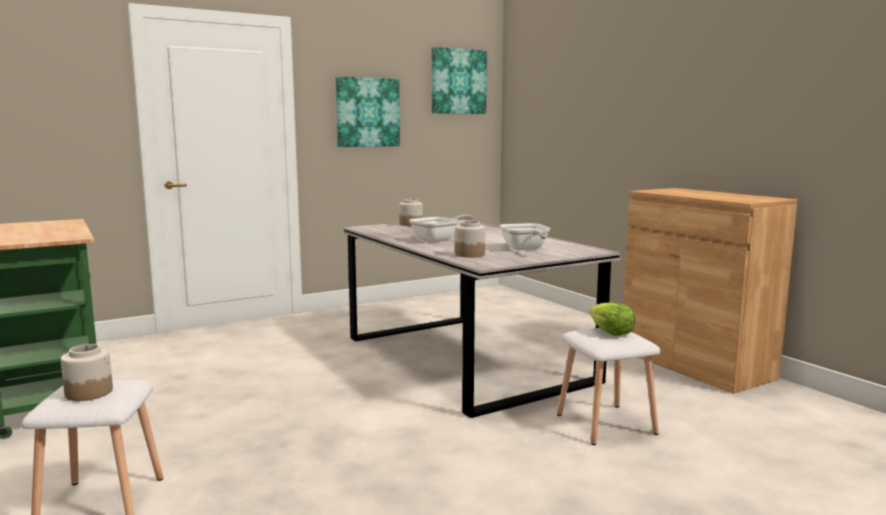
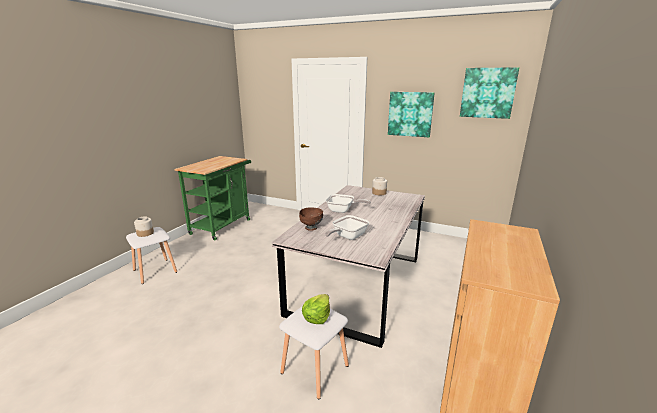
camera: 55 degrees right, 10 degrees up
(469, 254) = (311, 228): jar -> brown bowl

